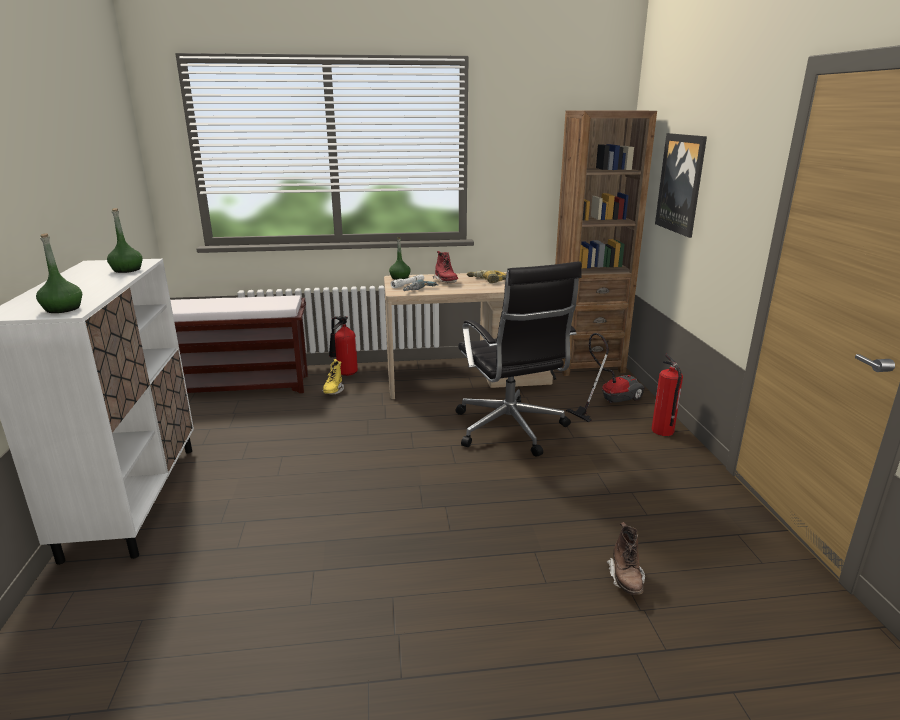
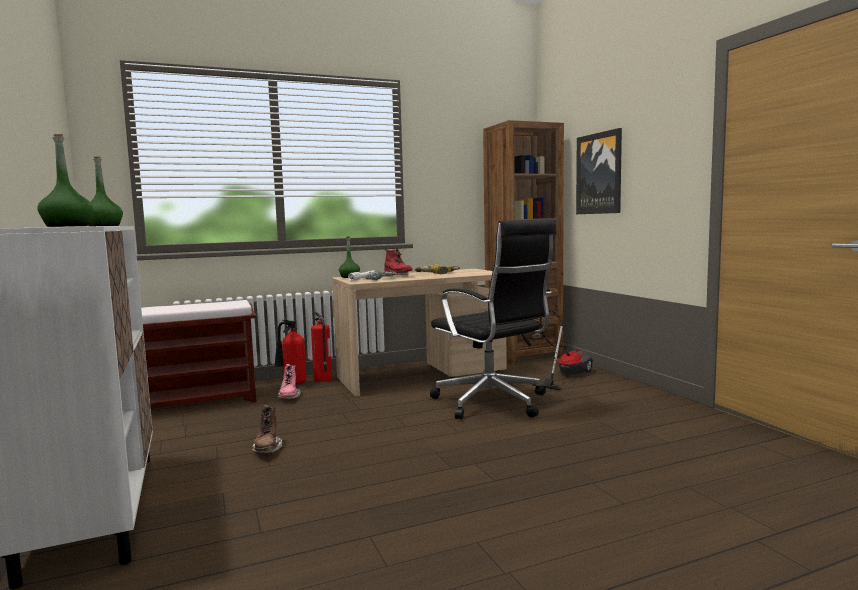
camera: 15 degrees left, 15 degrees down
(333, 391) = (289, 397): yellow boot -> pink boot
(626, 579) = (693, 488): brown boot -> brown boot (267, 449)
(663, 431) = (628, 388): fire extinguisher -> fire extinguisher (323, 379)

